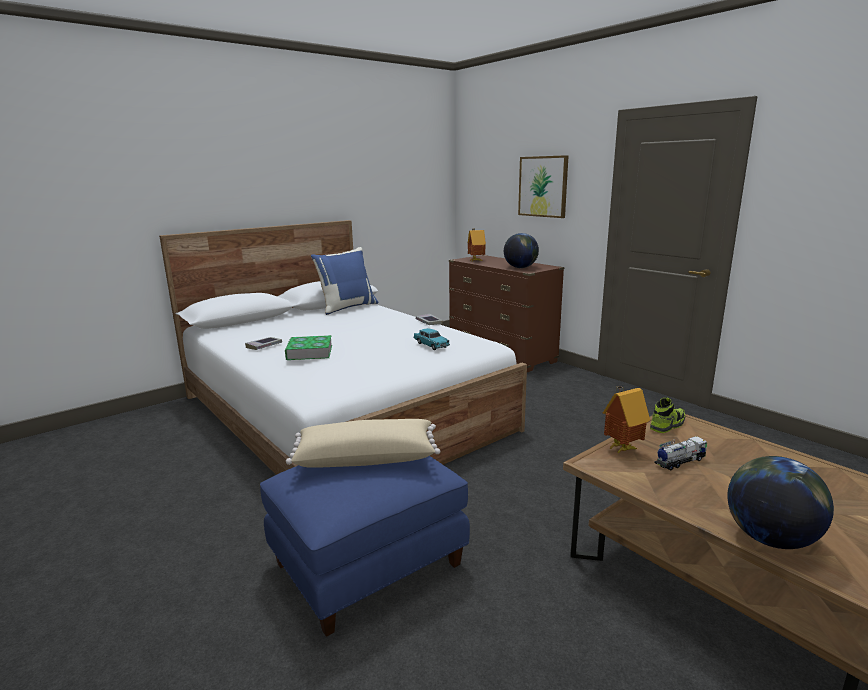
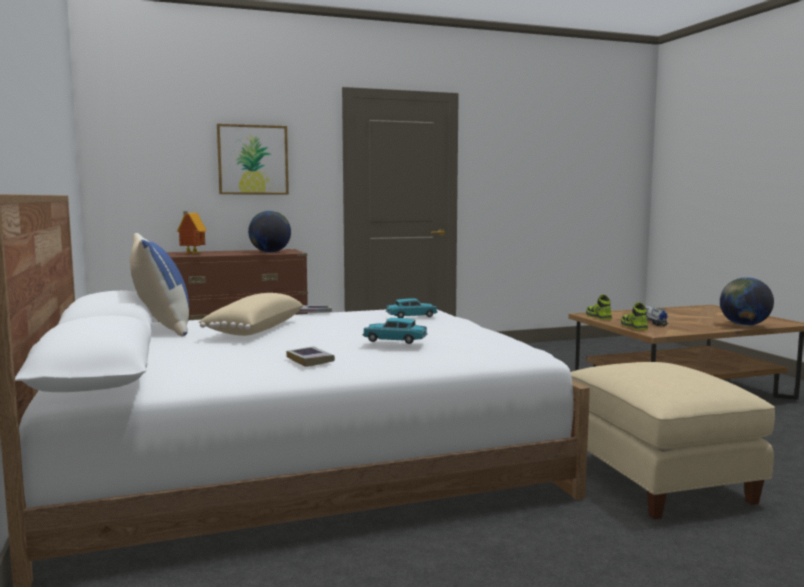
camera: 70 degrees left, 10 degrees down
(309, 352) = (395, 340): book -> turquoise toy car
(366, 458) = (644, 370): beige pillow -> beige pillow (253, 330)
(368, 565) = (658, 479): blue ottoman -> beige ottoman
(620, 448) = (634, 327): toy house -> shoe

